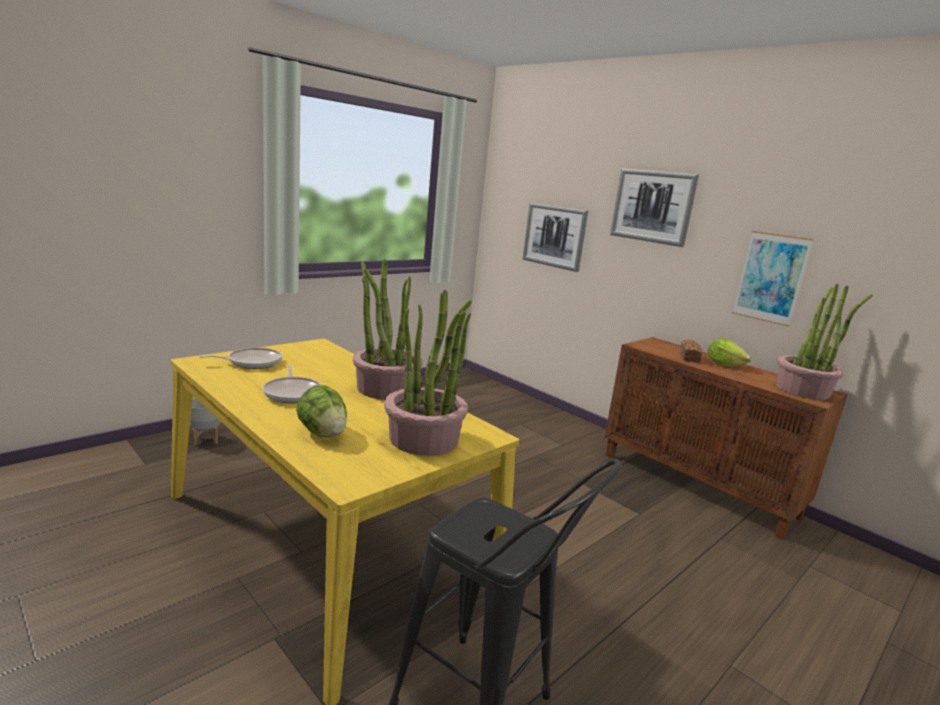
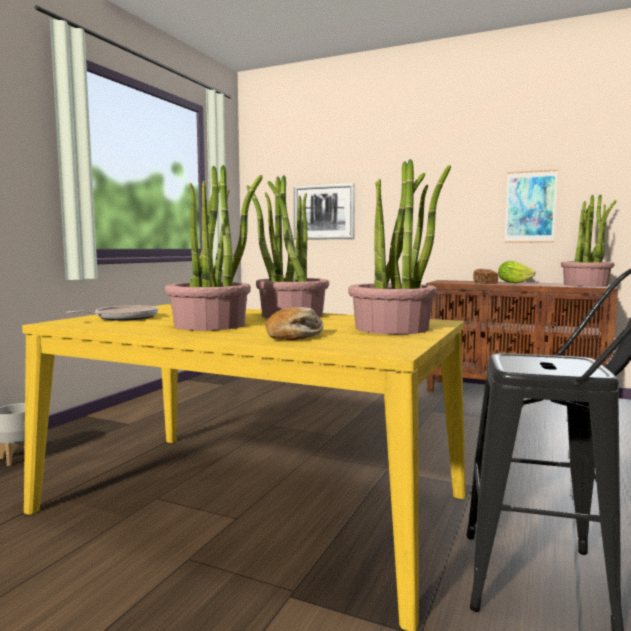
camera: 20 degrees left, 10 degrees down
(293, 393) = (210, 325): frying pan -> potted plant
(323, 433) = (296, 336): lettuce -> bread
(652, 206) = (416, 168): picture -> none

